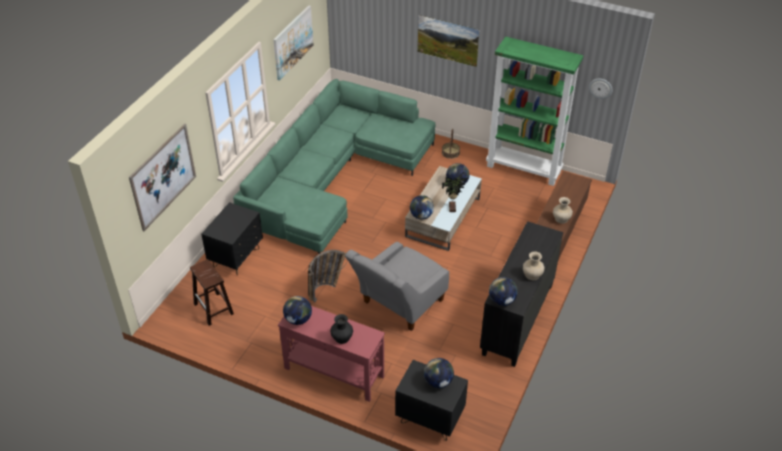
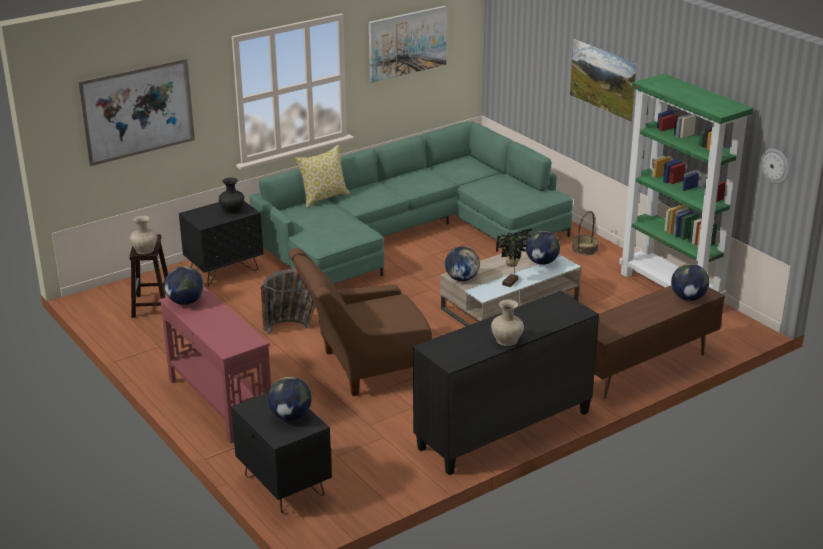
camera: 30 degrees right, 15 degrees down
(278, 177) = (323, 198): none -> pillow
(342, 337) = (215, 331): black vase -> black vase (232, 210)
(398, 305) = (363, 368): grey armchair -> brown armchair
(502, 301) = (437, 351): globe -> globe (688, 298)
(561, 219) = (635, 321): beige vase -> beige vase (145, 250)

